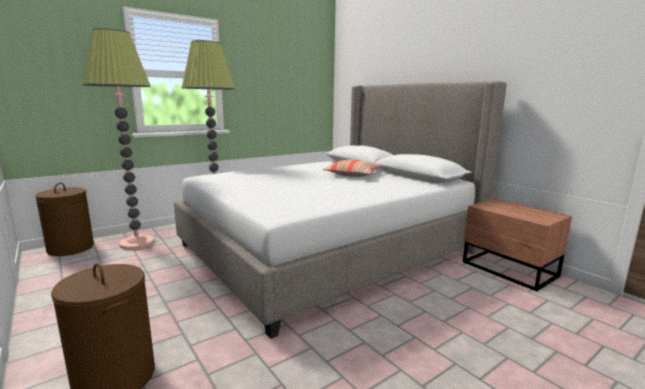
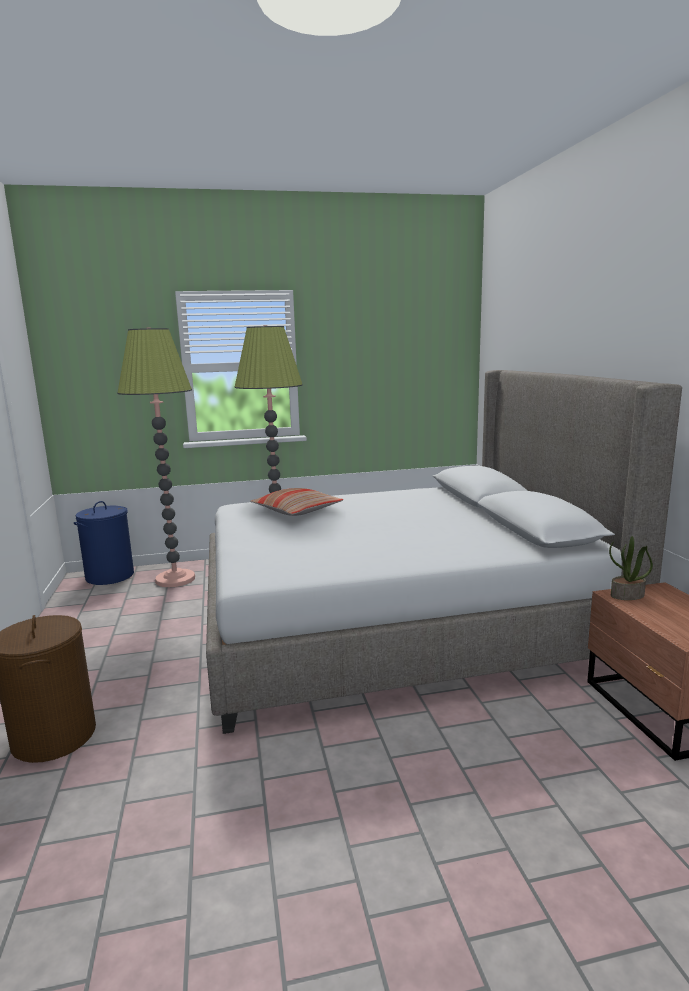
camera: 25 degrees right, 0 degrees up
(71, 248) = (110, 576): brown laundry basket -> blue laundry basket
(353, 174) = (435, 518): pillow -> pillow (297, 510)
(487, 205) = (627, 596): none -> potted plant

